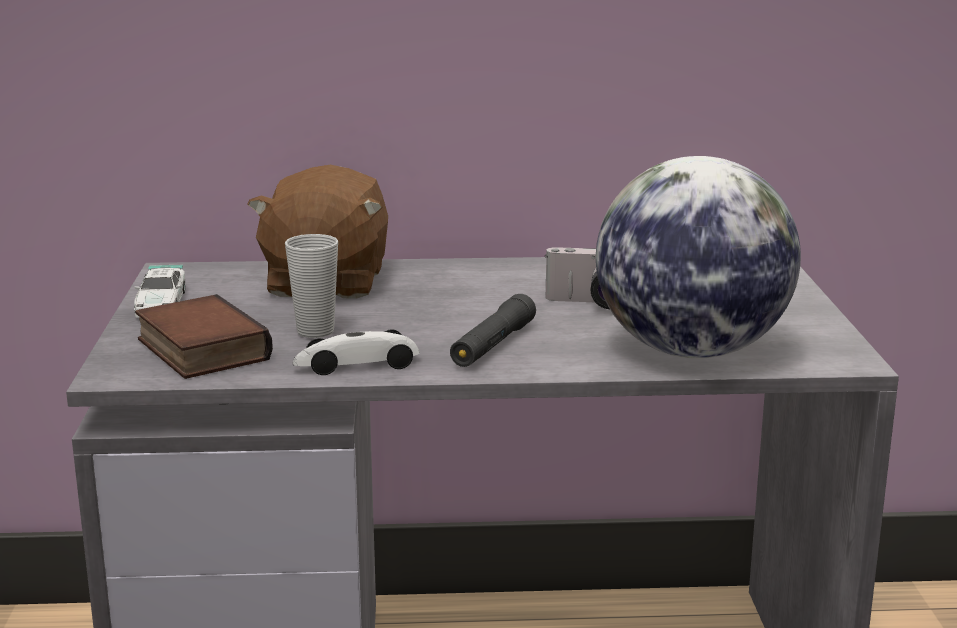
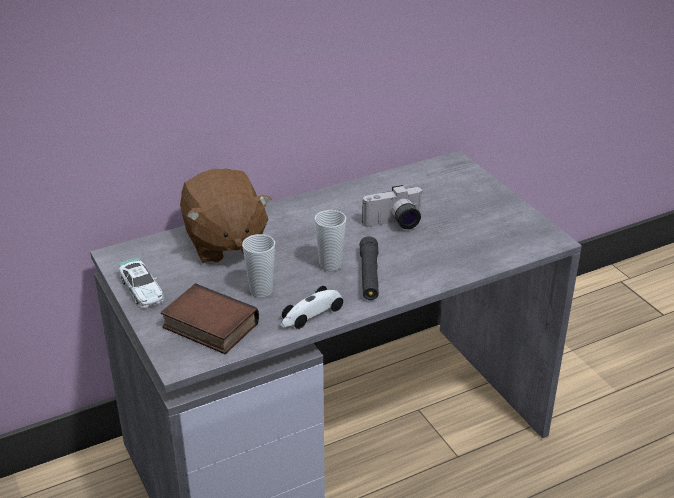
camera: 25 degrees left, 15 degrees up
(447, 325) = (330, 265): none -> cup
(690, 351) = (473, 253): globe -> none

